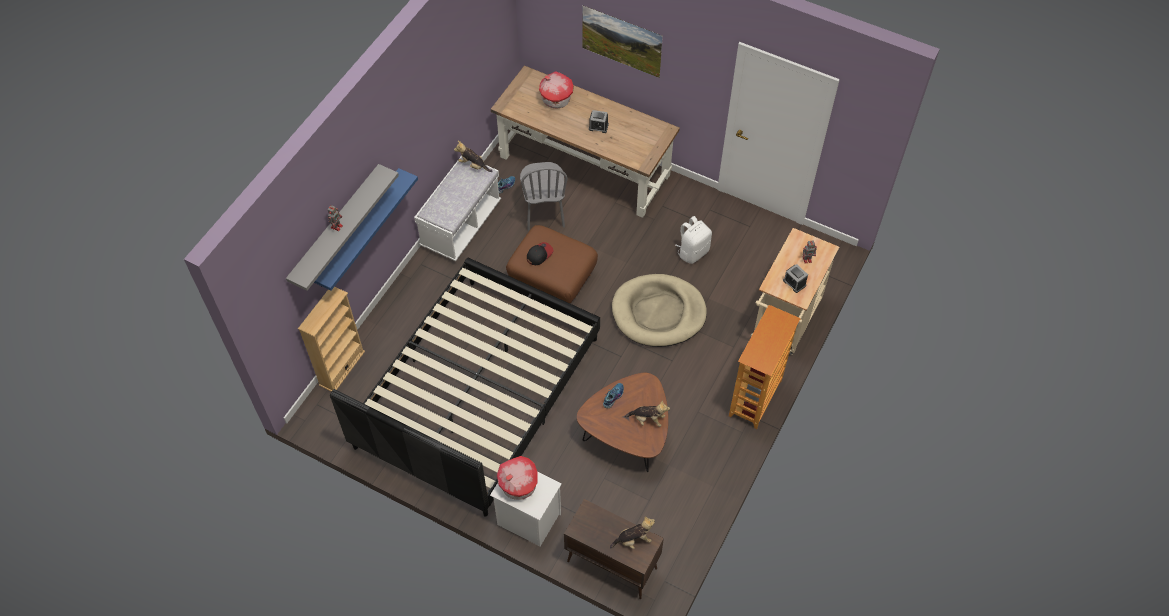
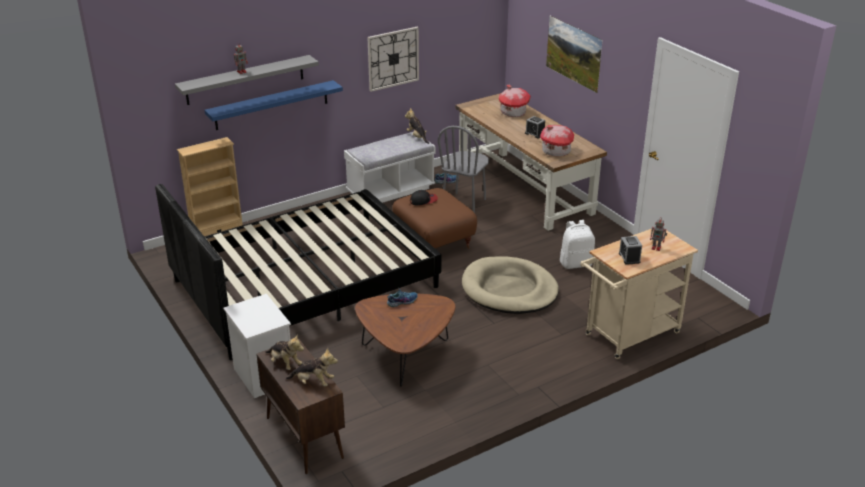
camera: 30 degrees right, 25 degrees down
(438, 110) = (393, 58): none -> wall clock
(519, 486) = (253, 311): toy house -> toy house (556, 151)
(647, 419) = (419, 326): plush toy -> plush toy (285, 363)
(755, 399) = (553, 376): bookcase -> none

